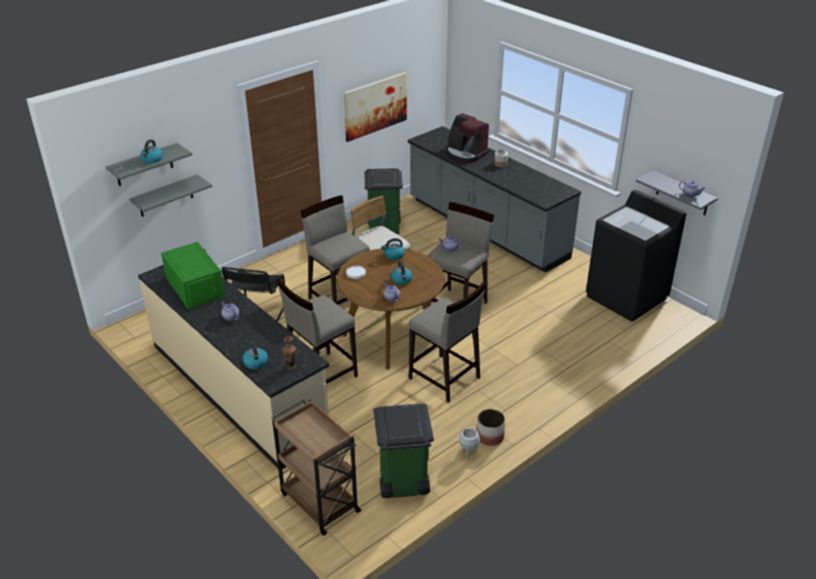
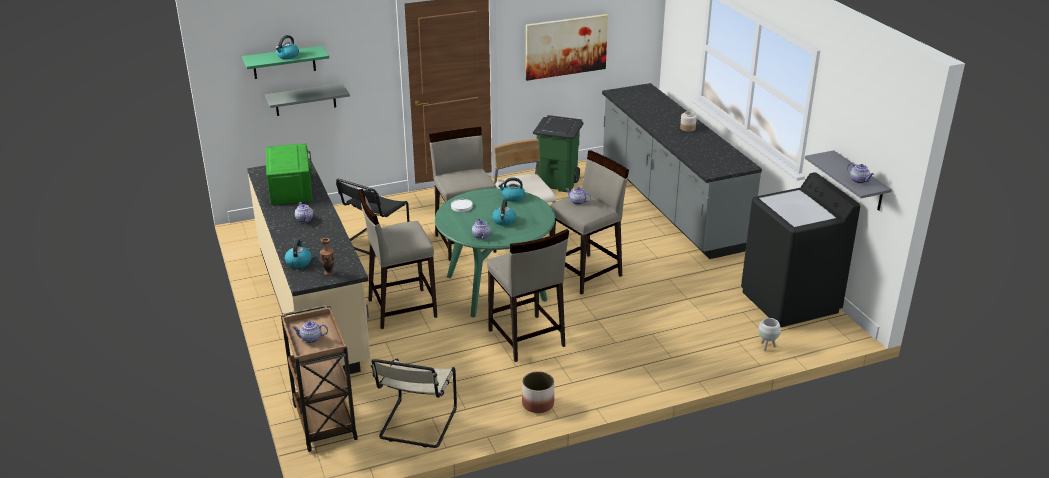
camera: 20 degrees right, 5 degrees down
(144, 165) = (284, 62): grey shelf -> green shelf
(312, 436) = (311, 339): none -> teapot
(391, 337) = (496, 288): brown dining table -> green dining table
(402, 484) = (417, 425): green trash can -> beige chair
(465, 153) = (655, 112): coffee machine -> none
(468, 453) = (504, 414): white planter -> white planter (767, 346)

